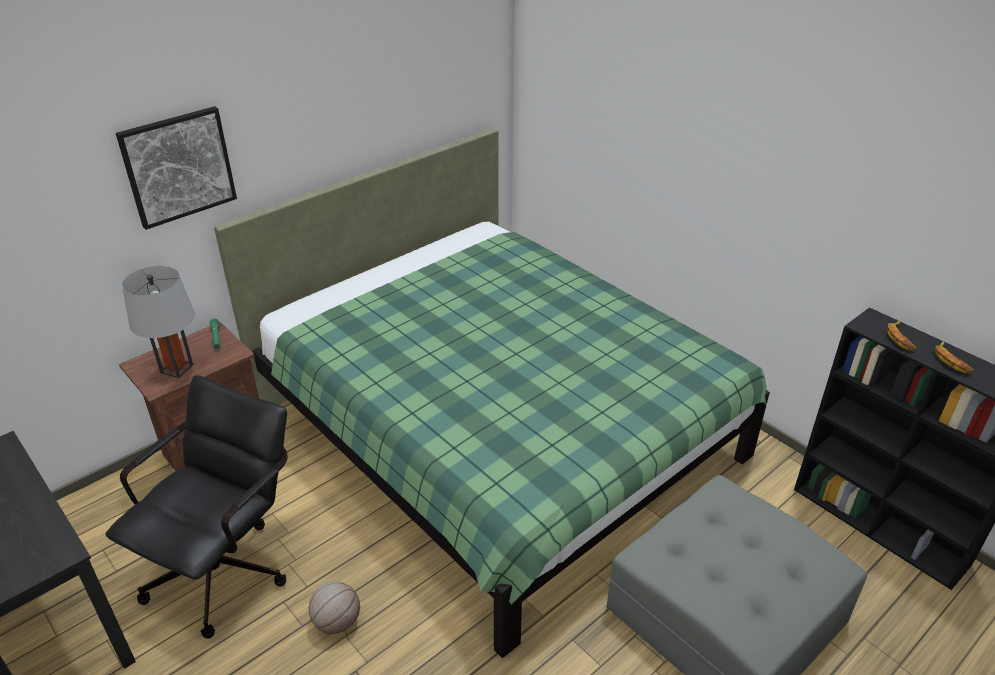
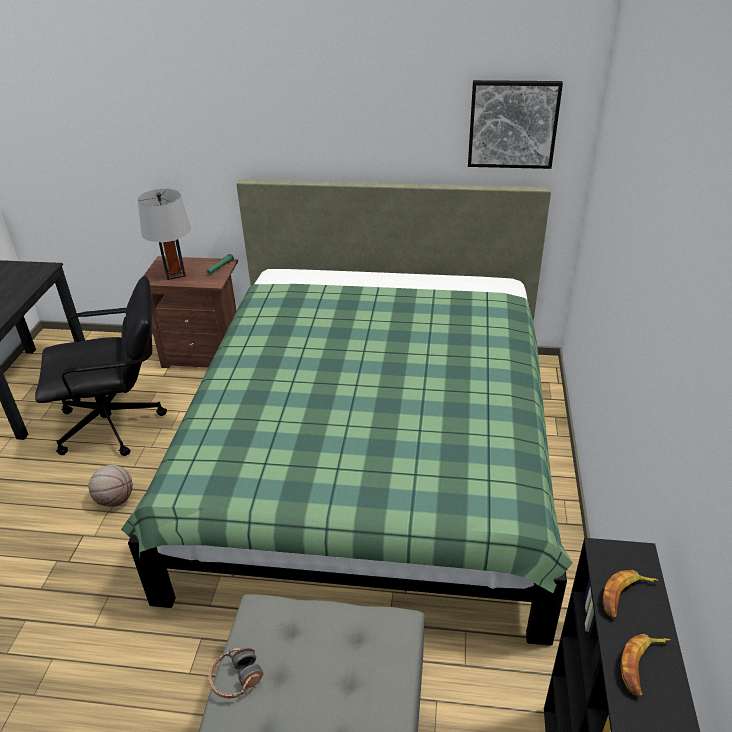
camera: 50 degrees right, 0 degrees up
(178, 166) = (218, 121): picture -> picture (513, 124)
(703, 597) = (236, 679): none -> headphones

